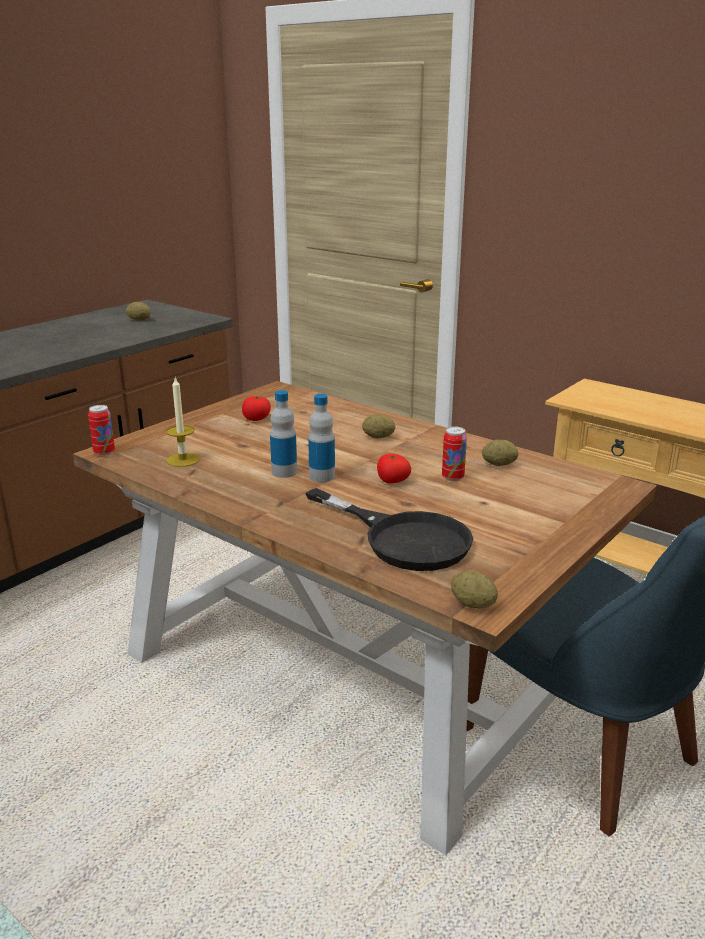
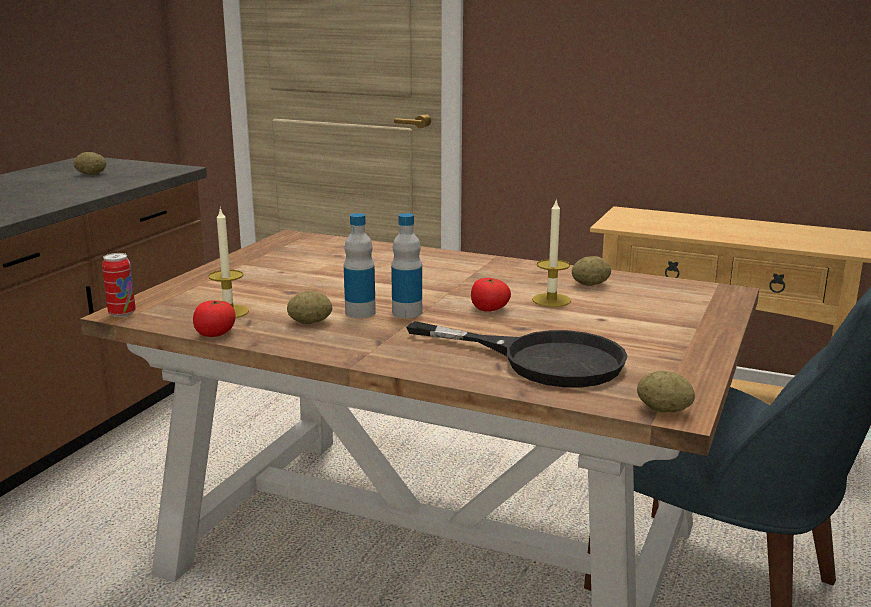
camera: 15 degrees left, 5 degrees down
(257, 419) = (289, 266): tomato -> tomato (216, 334)
(378, 437) = (442, 271): potato -> potato (310, 322)
(452, 477) = (551, 300): can -> candle

